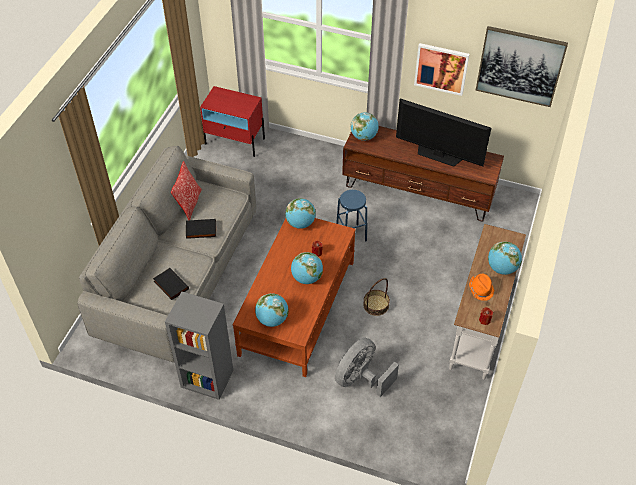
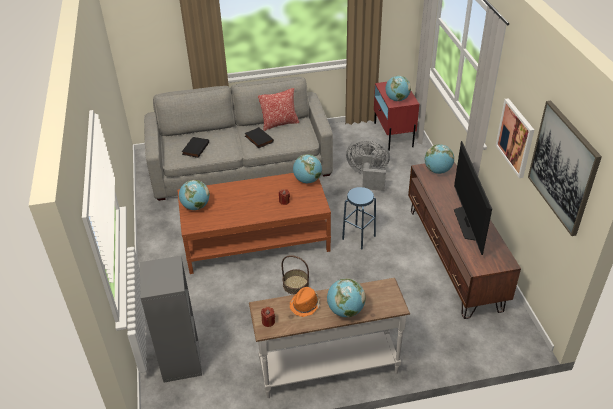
camera: 60 degrees right, 10 degrees down
(206, 379) = (153, 222): grey bookcase -> grey bookcase (180, 360)
(307, 278) = (252, 207): globe -> globe (397, 99)
(361, 379) = (209, 308): grey fan -> grey fan (368, 176)

